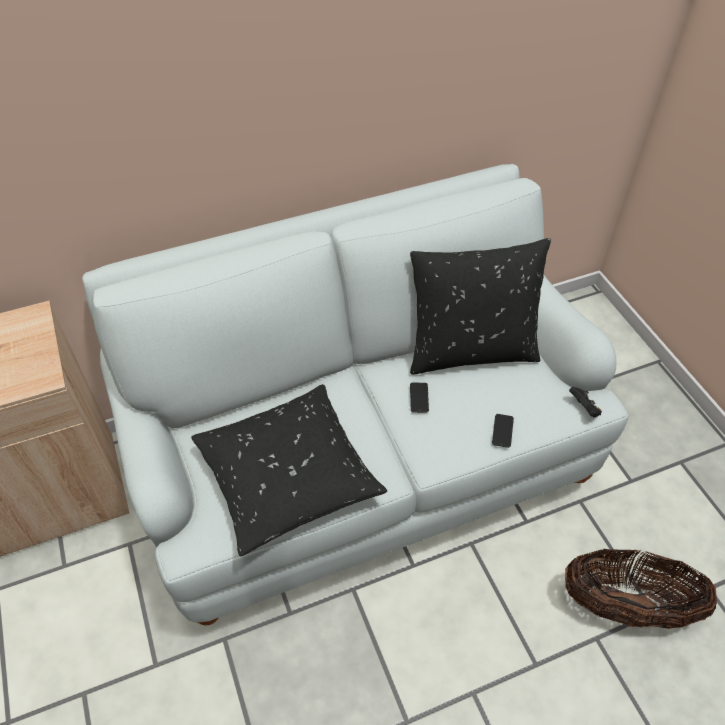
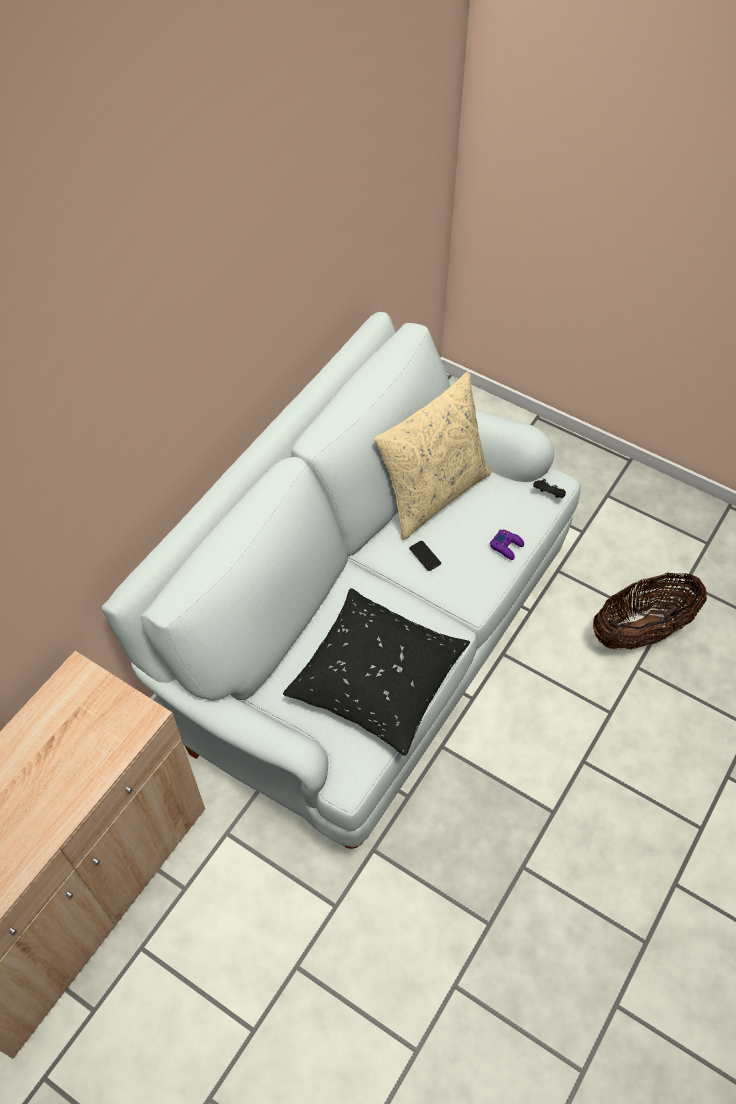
camera: 35 degrees left, 5 degrees up
(470, 350) = (432, 493): black pillow -> beige pillow
(502, 431) = (507, 546): phone -> purple game controller

